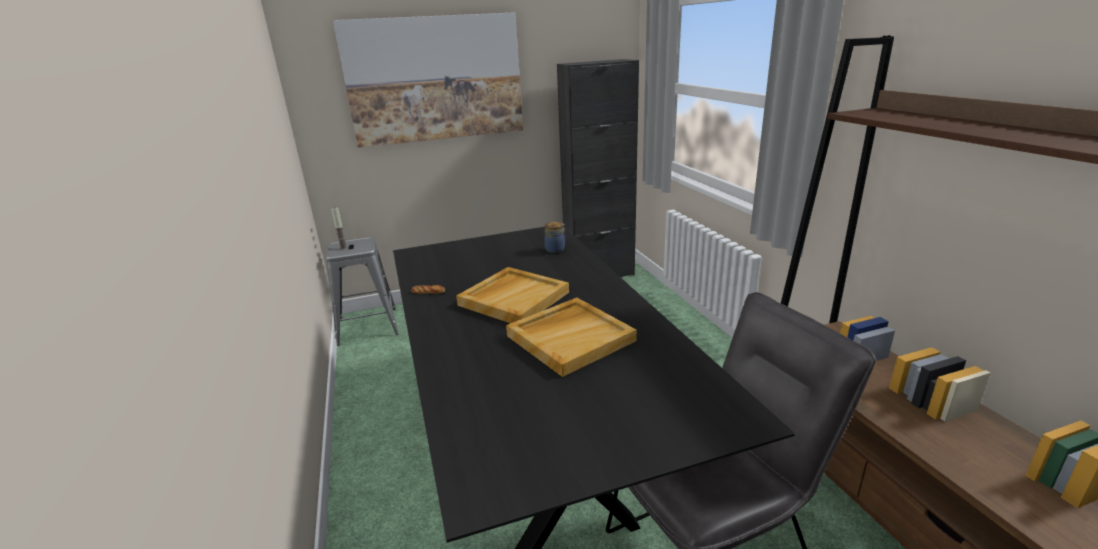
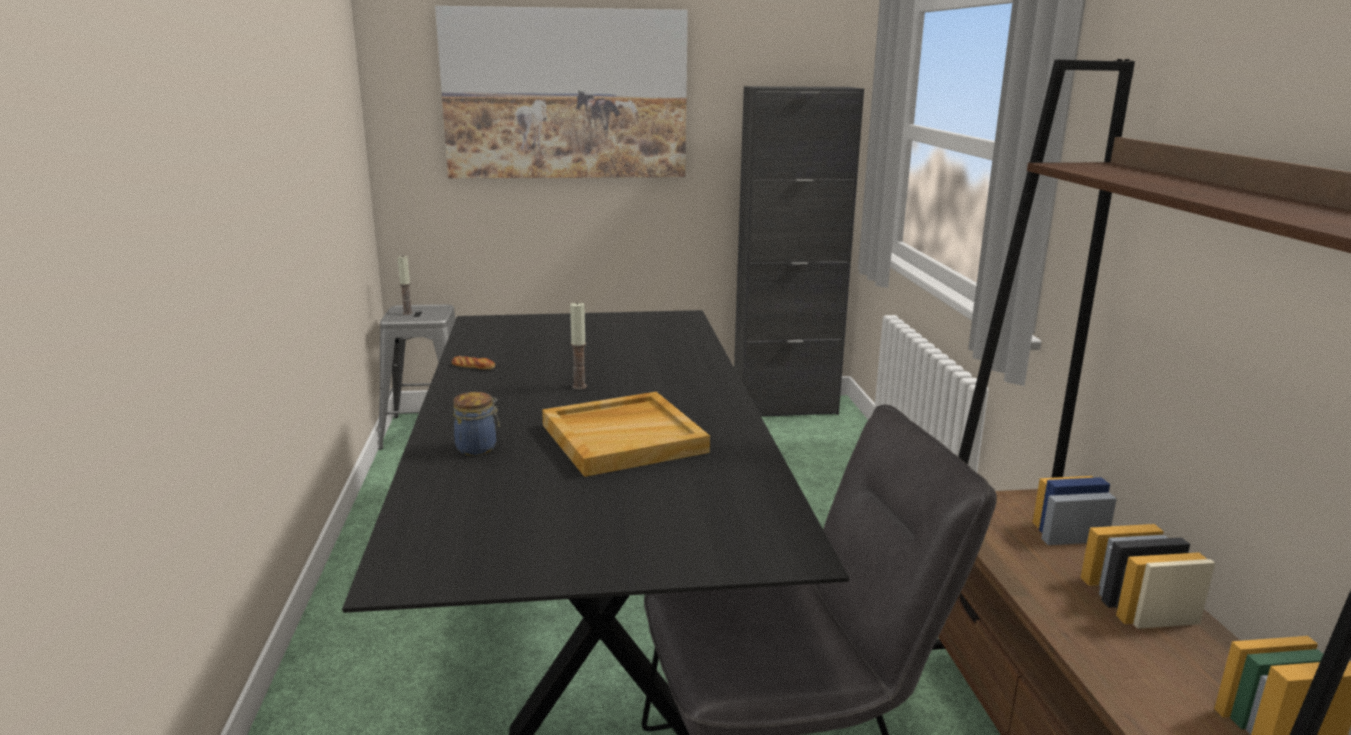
camera: 10 degrees right, 5 degrees down
(514, 298) = (579, 386): beige tray -> candle
(556, 249) = (674, 339): jar -> jar (478, 448)

